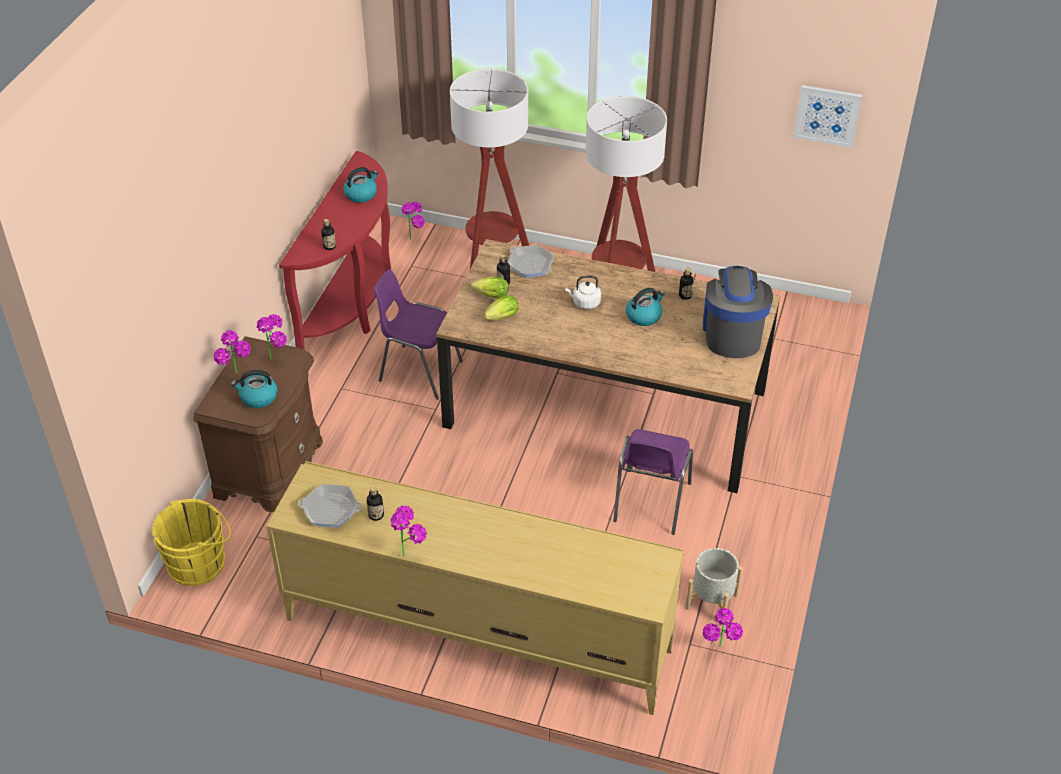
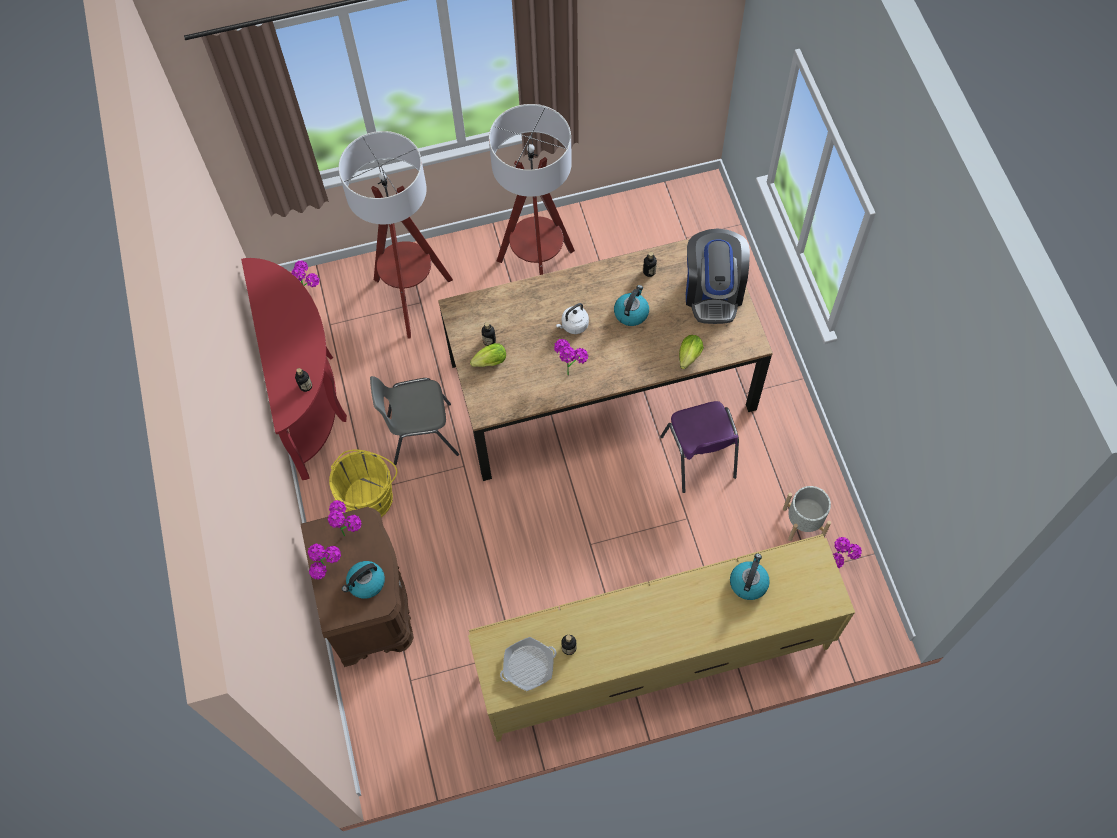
camera: 30 degrees left, 20 degrees up
(200, 562) = (383, 734): yellow bucket -> yellow bucket (369, 496)
(361, 194) = (287, 309): kettle -> kettle (748, 582)
(409, 552) = (622, 666): potted plant -> potted plant (569, 369)
(418, 371) = (420, 434): purple chair -> grey chair
(500, 318) = (515, 382): lettuce -> lettuce (688, 358)
(531, 265) = (498, 308): frying pan -> none
(732, 333) = (713, 292): coffee machine -> coffee machine turned 150 degrees counterclockwise
(827, 115) = (688, 39): picture -> none

